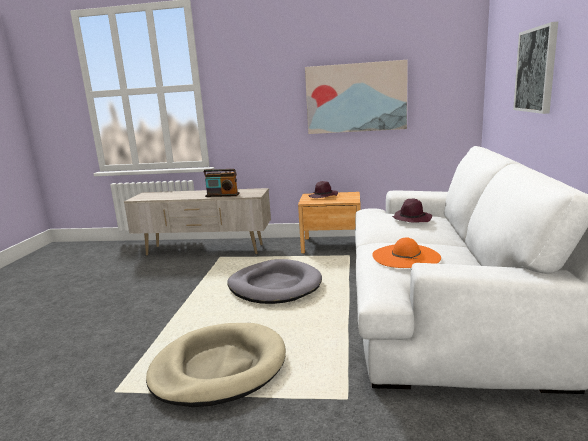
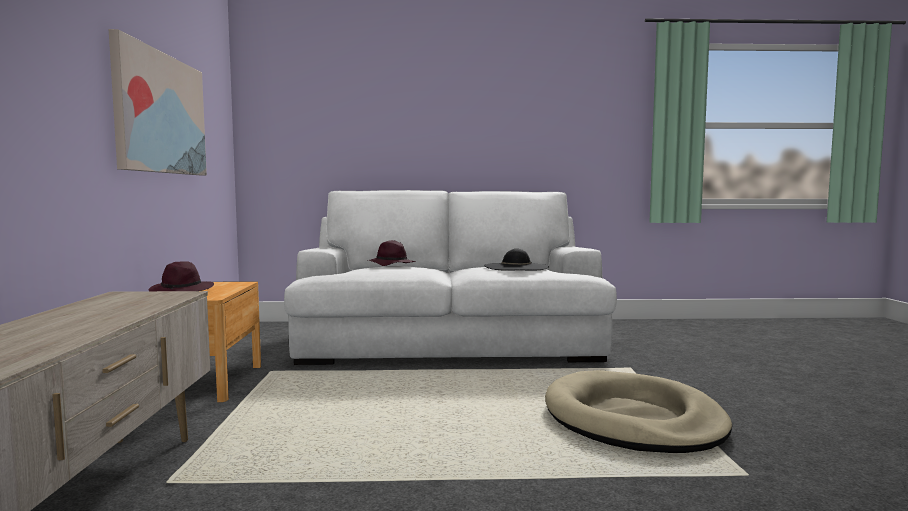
camera: 100 degrees left, 10 degrees down
(222, 195) = (127, 310): radio -> none
(274, 286) = (380, 410): grey dog bed -> none
(405, 256) = (516, 267): orange hat -> black hat
(536, 70) = (399, 118): picture -> none

